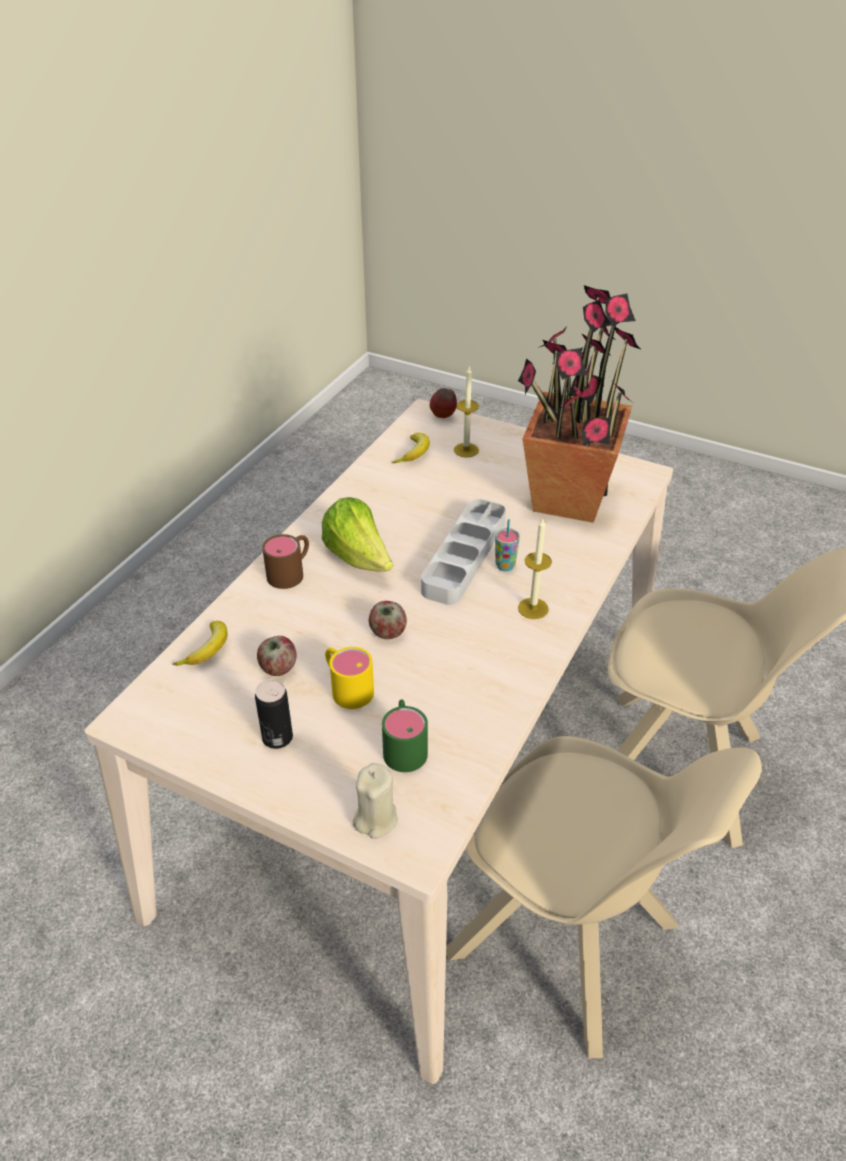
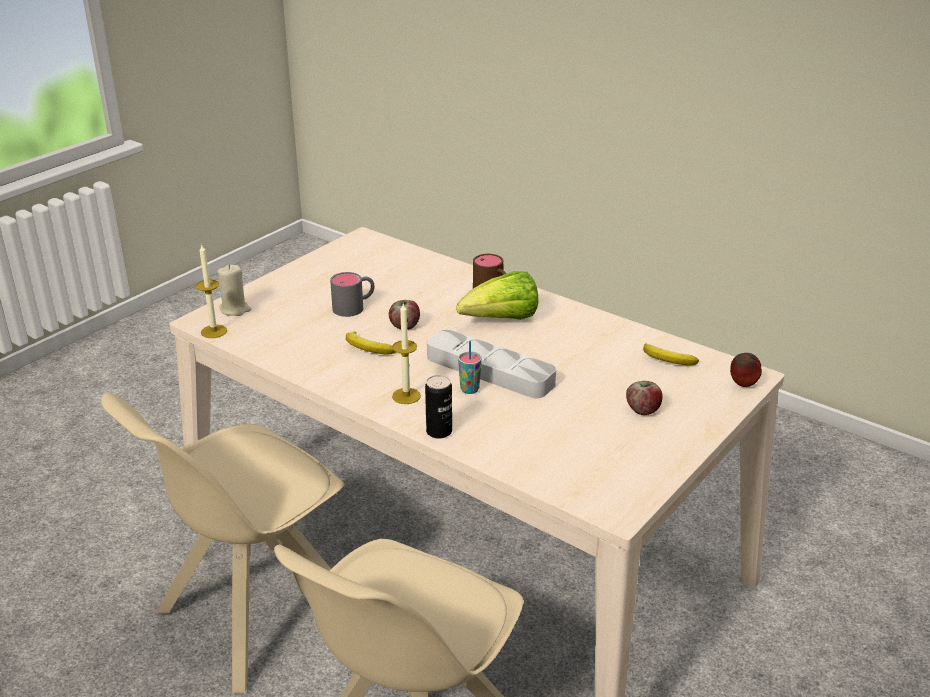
camera: 100 degrees right, 10 degrees down
(207, 649) = (416, 260): banana -> banana (368, 349)
(277, 737) = (321, 281): can -> can (439, 431)
(278, 668) = (386, 283): apple -> apple (643, 410)
(346, 687) = (354, 307): yellow mug -> grey mug
(404, 745) = (288, 323): green mug -> none
(466, 450) = (672, 392): candle -> candle (214, 331)
(567, 499) = (571, 444): potted plant -> none

